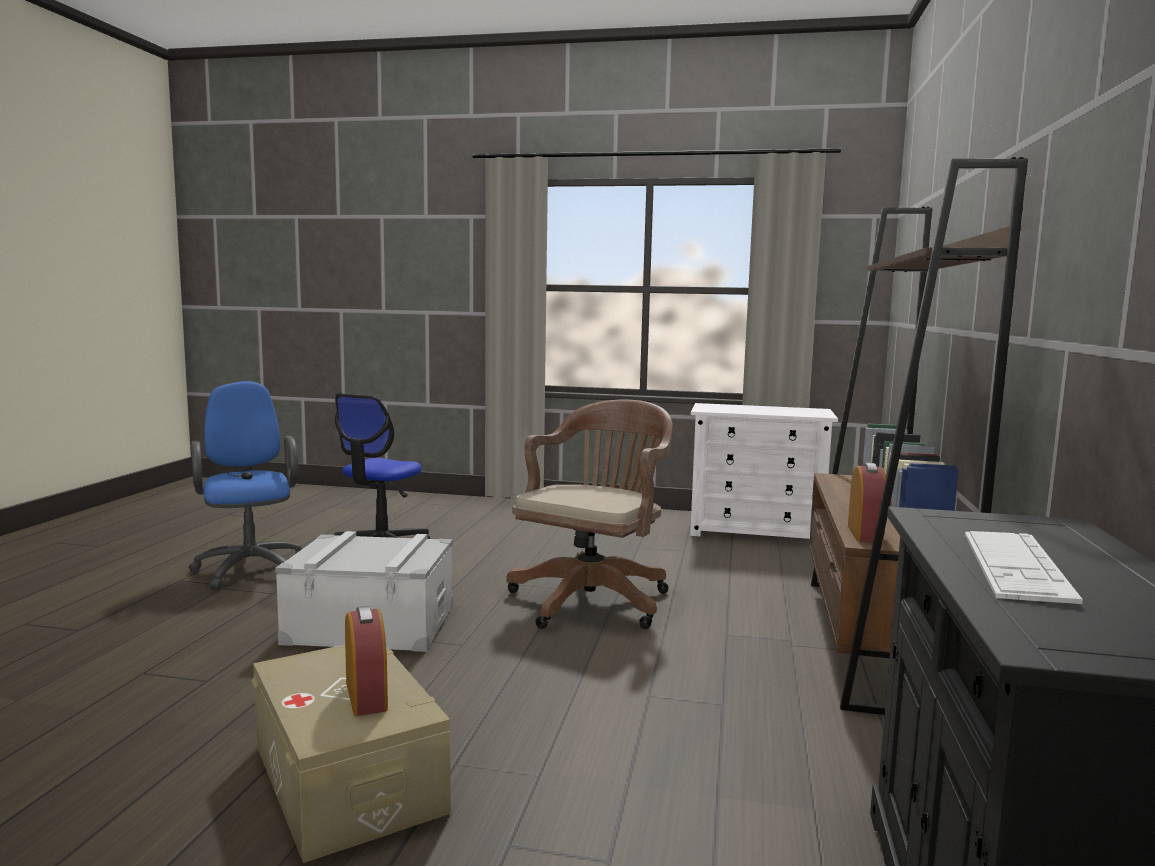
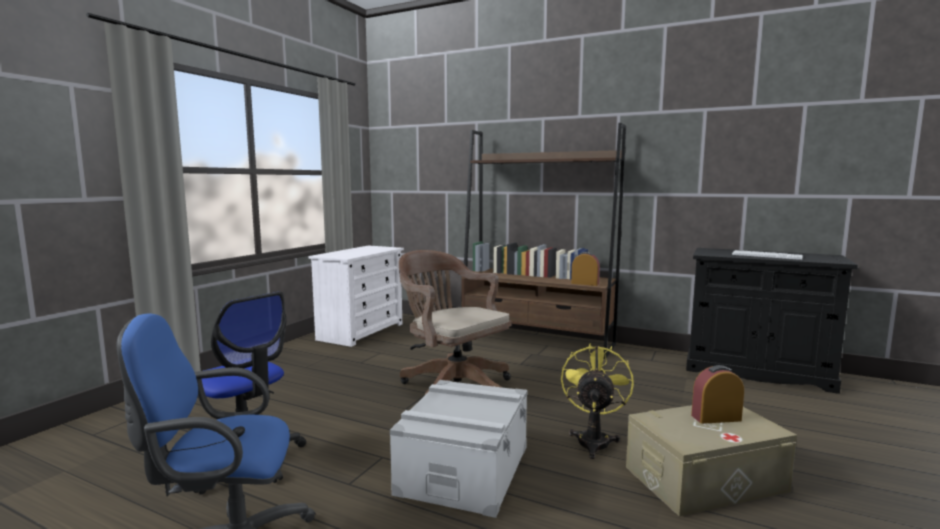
camera: 75 degrees left, 0 degrees up
(458, 694) = (593, 439): none -> yellow fan

